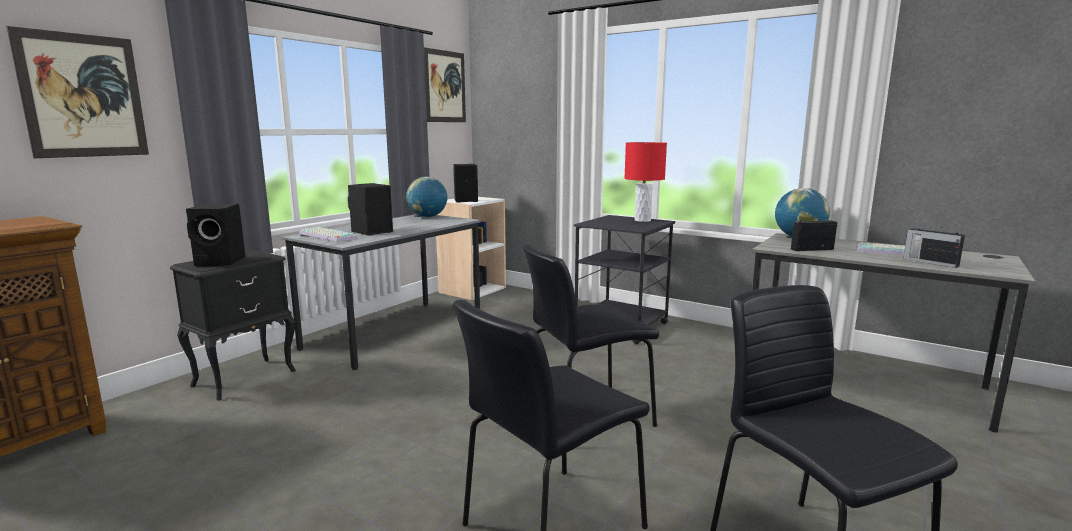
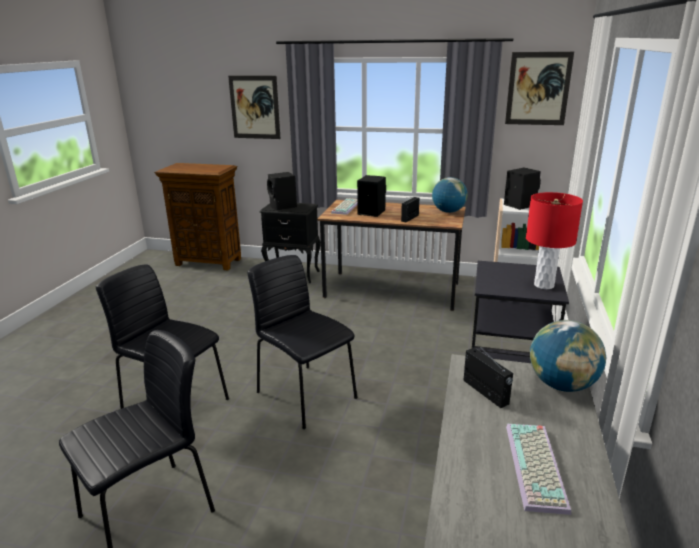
camera: 70 degrees right, 10 degrees up
(395, 332) = (392, 290): grey desk -> brown desk
(929, 262) = (480, 484): radio -> radio (410, 218)

